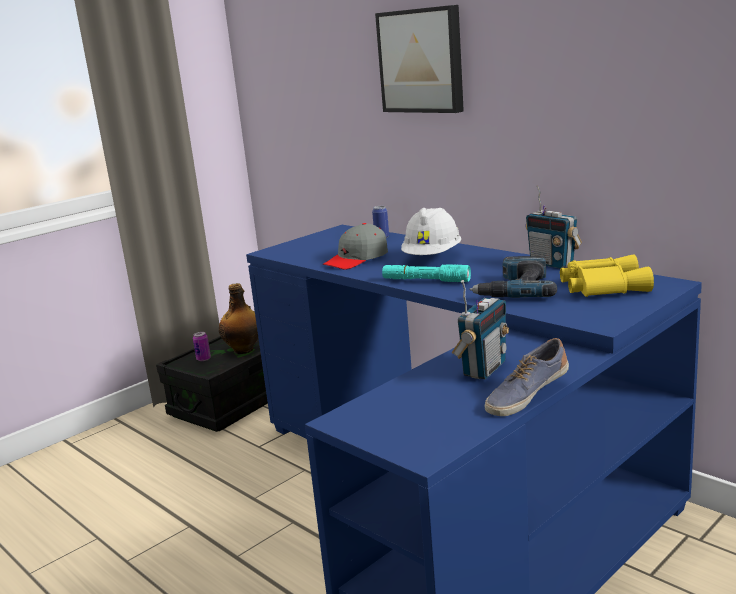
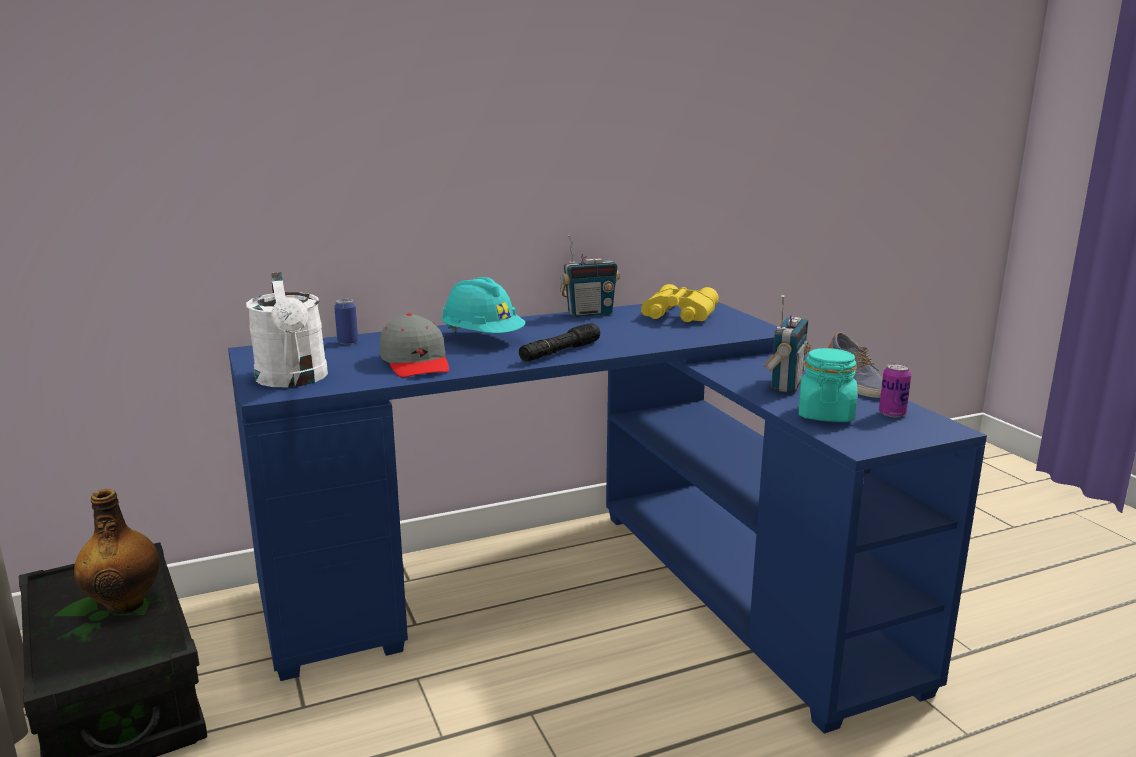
camera: 70 degrees left, 0 degrees up
(203, 359) = (89, 648): can -> can (892, 413)
(295, 249) = (293, 380): none -> white watering can
(412, 396) = (825, 414): none -> turquoise jar
(422, 60) = (384, 101): picture -> none
(425, 281) = (560, 352): turquoise flashlight -> black flashlight
(432, 257) = (482, 338): white hard hat -> turquoise hard hat
(483, 369) = (785, 384): radio -> radio turned 60 degrees clockwise
(515, 288) = (639, 333): power drill -> none

